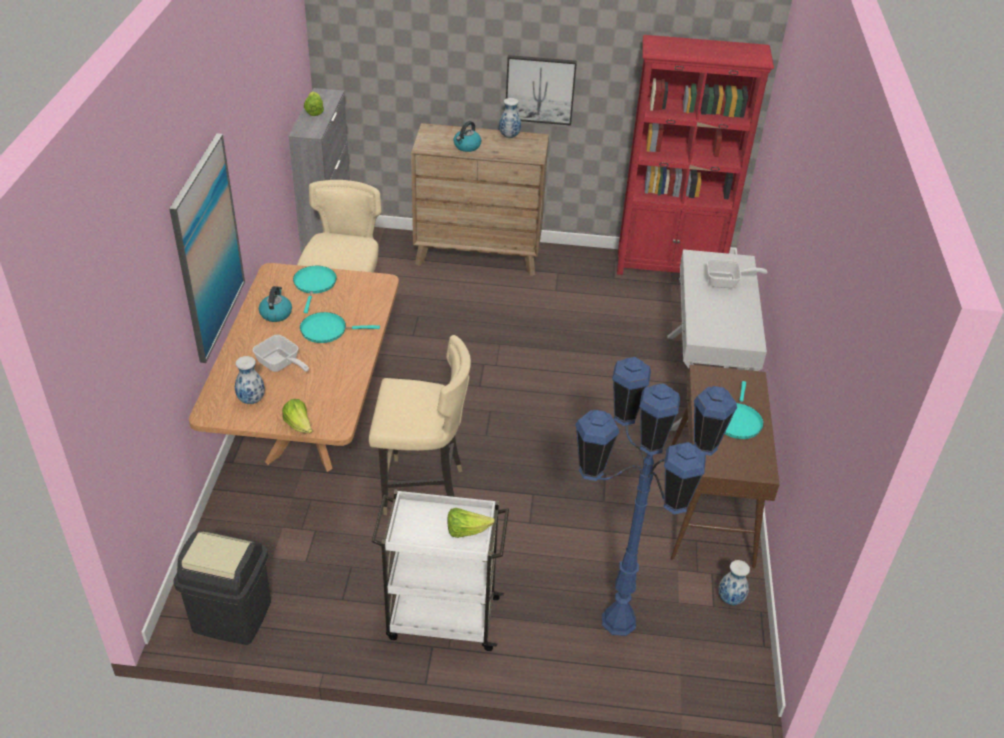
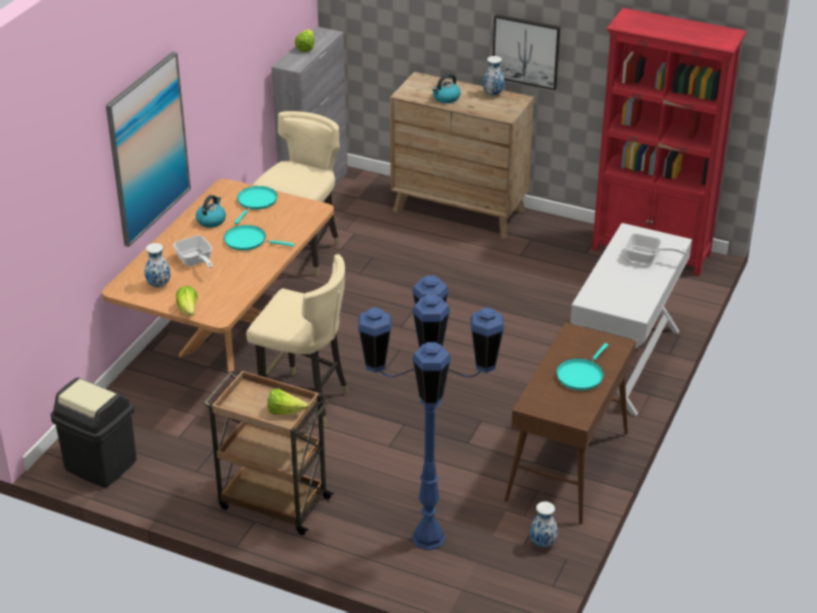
camera: 20 degrees right, 5 degrees down
(441, 618) = (272, 502): white cart -> brown cart

